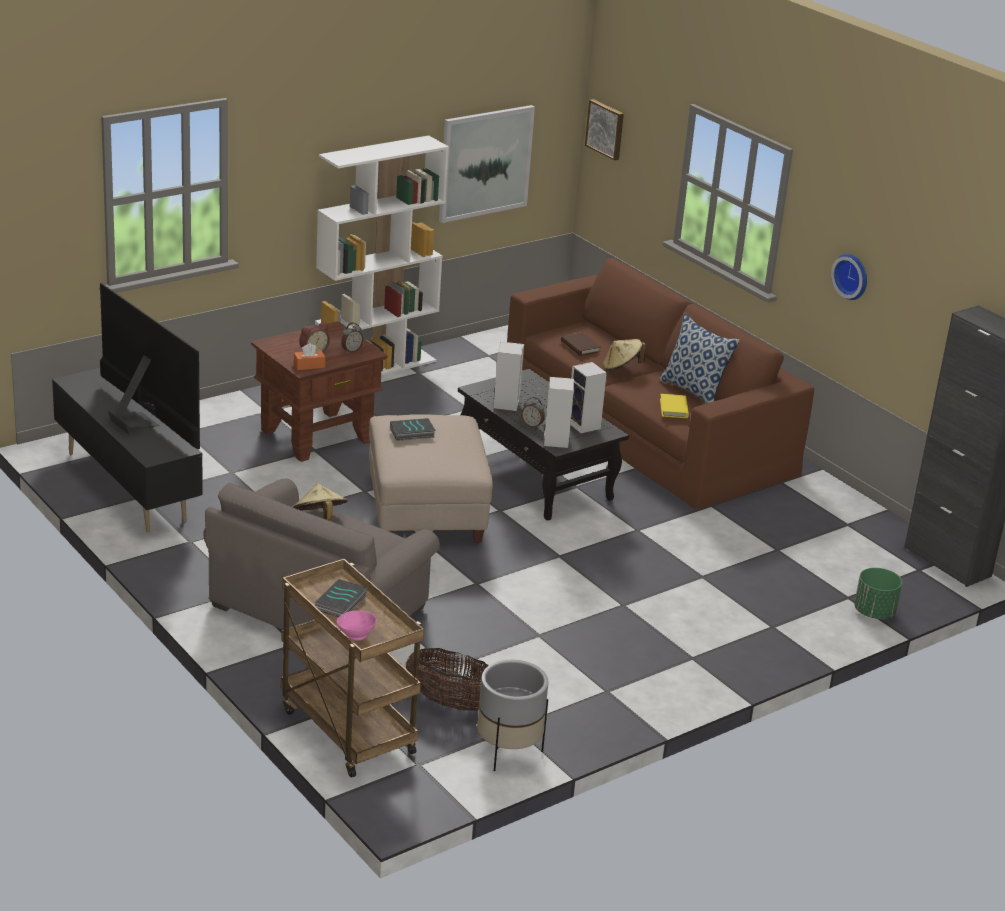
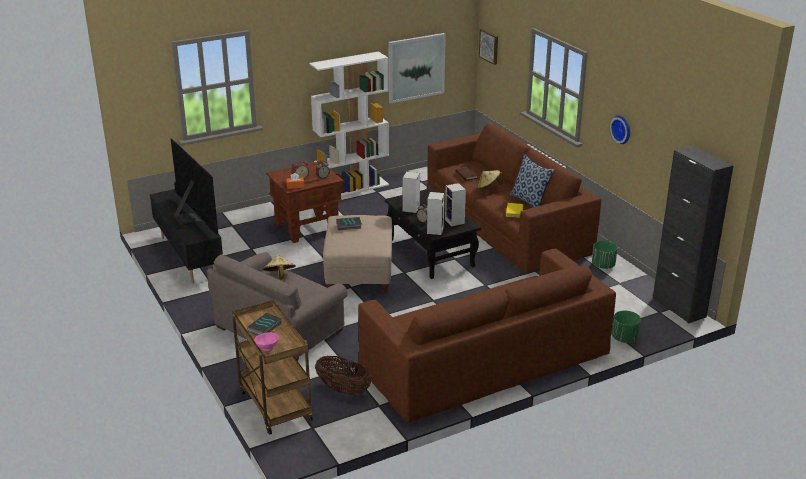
camera: 10 degrees right, 0 degrees up
(508, 751) = (370, 421): grey planter -> none
(665, 648) = (485, 358): none -> brown sofa
(817, 496) = (603, 266): none -> green planter

